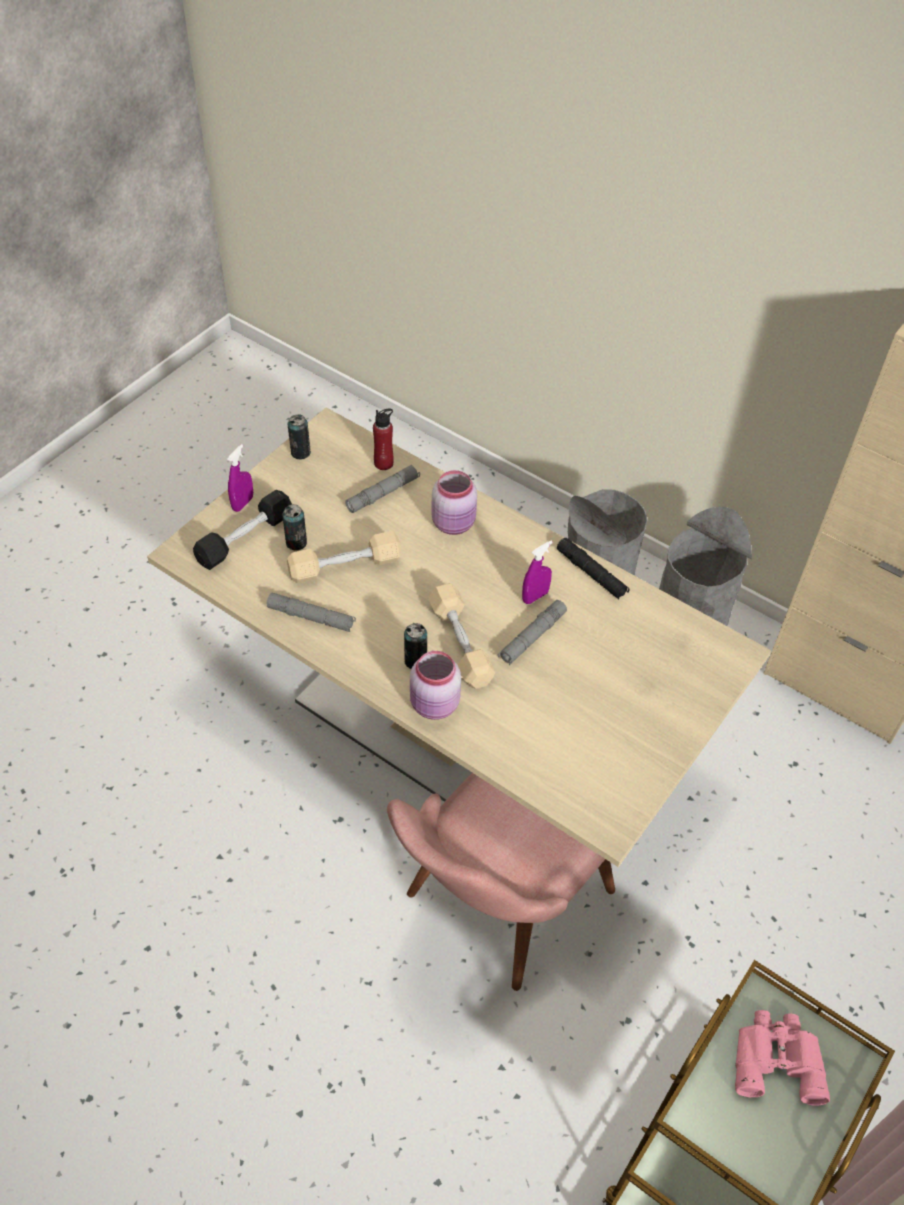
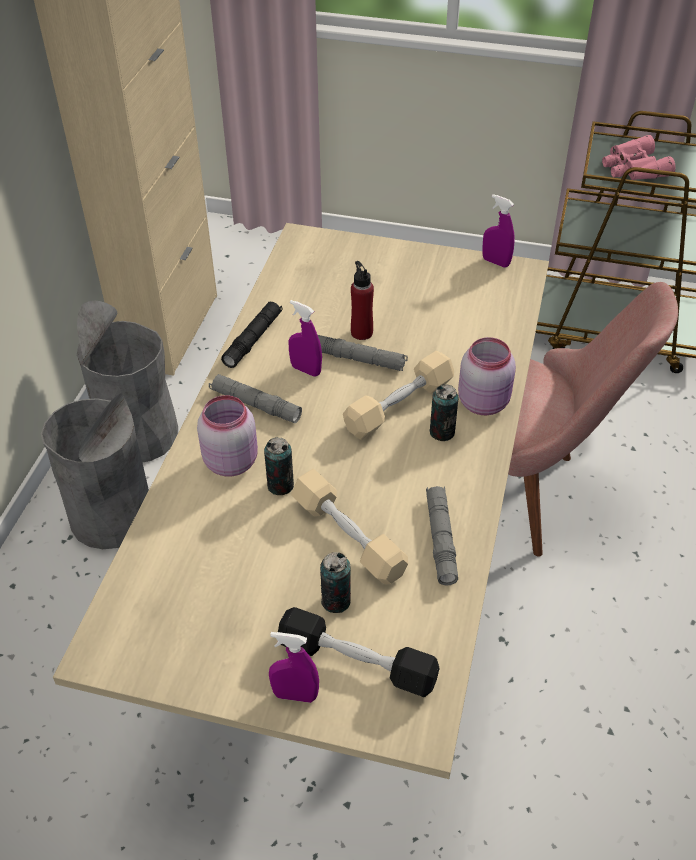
camera: 110 degrees left, 5 degrees down
(300, 452) = (165, 667): can -> can (280, 485)
(383, 463) = (152, 562): red bottle -> red bottle (361, 332)
(383, 493) = (209, 543): grey flashlight -> grey flashlight (255, 404)
(635, 807) = (495, 262): none -> purple spray bottle

